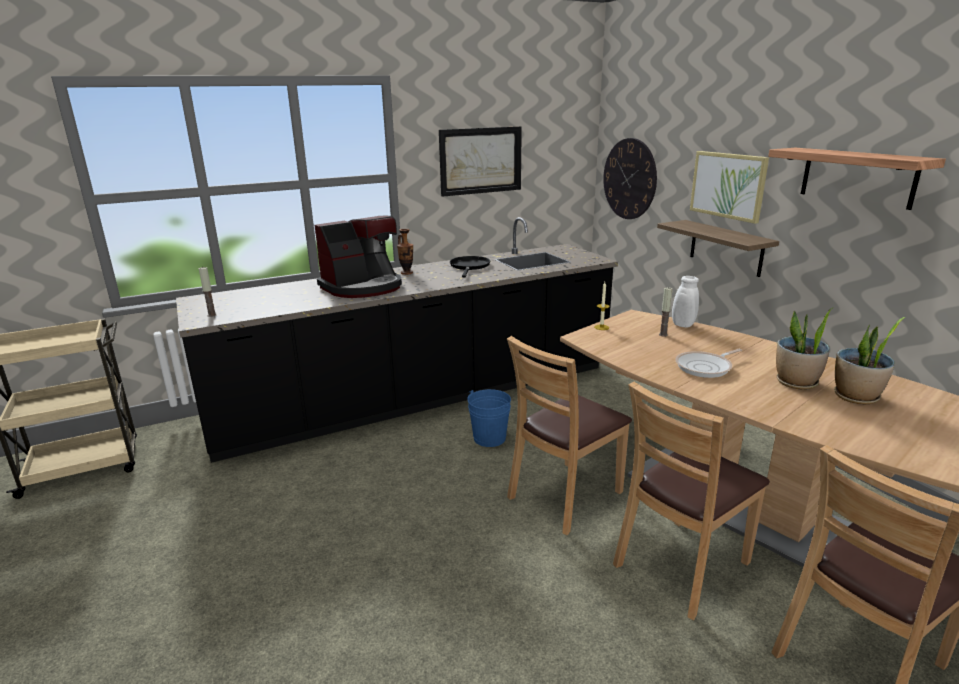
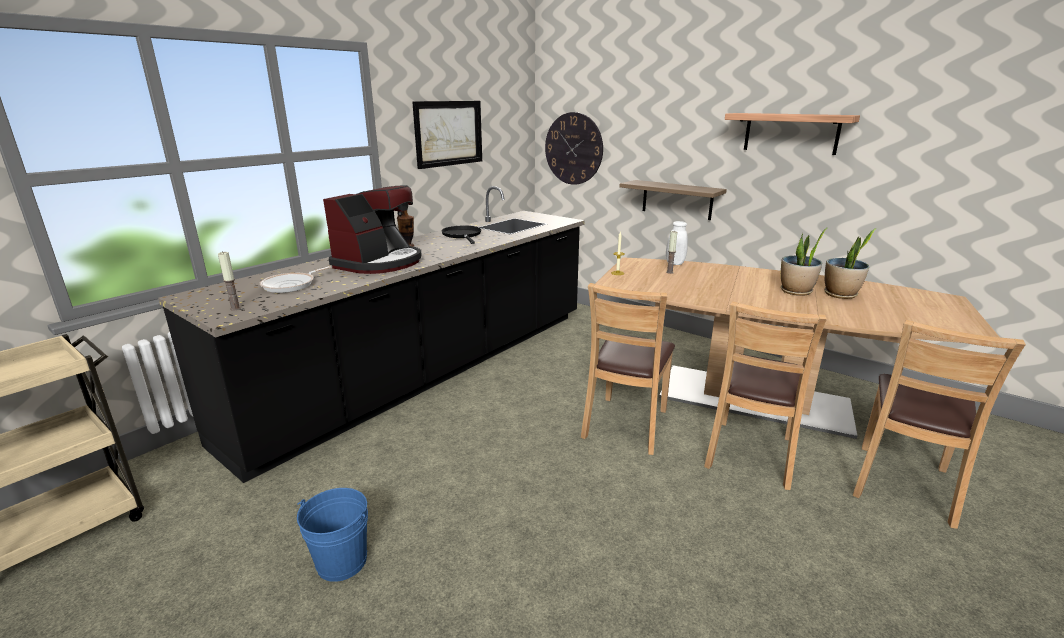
camera: 25 degrees left, 0 degrees up
(489, 438) = (524, 392): blue bucket -> blue bucket (341, 562)
(706, 367) = (728, 290): frying pan -> frying pan (291, 285)
(728, 185) = (675, 147): picture -> none

